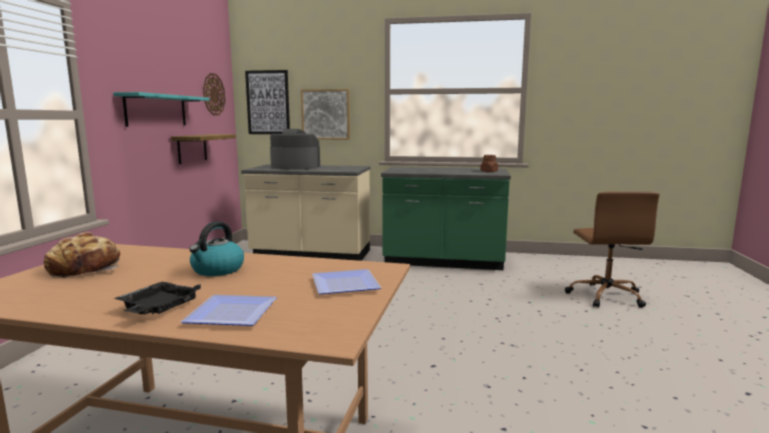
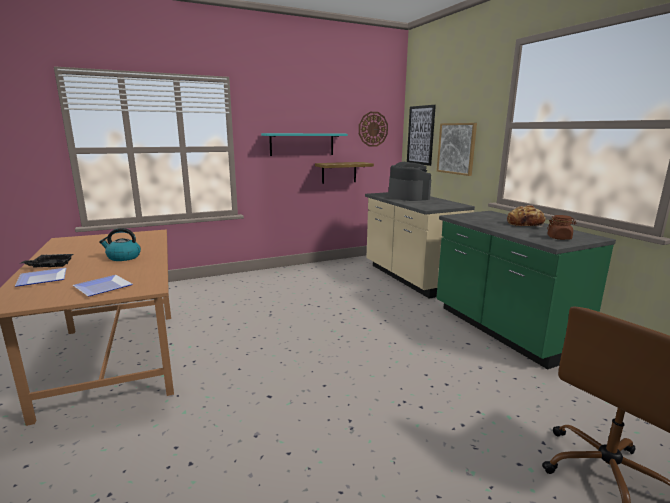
camera: 55 degrees right, 5 degrees up
(85, 269) = (114, 239): bread -> bread (525, 224)

